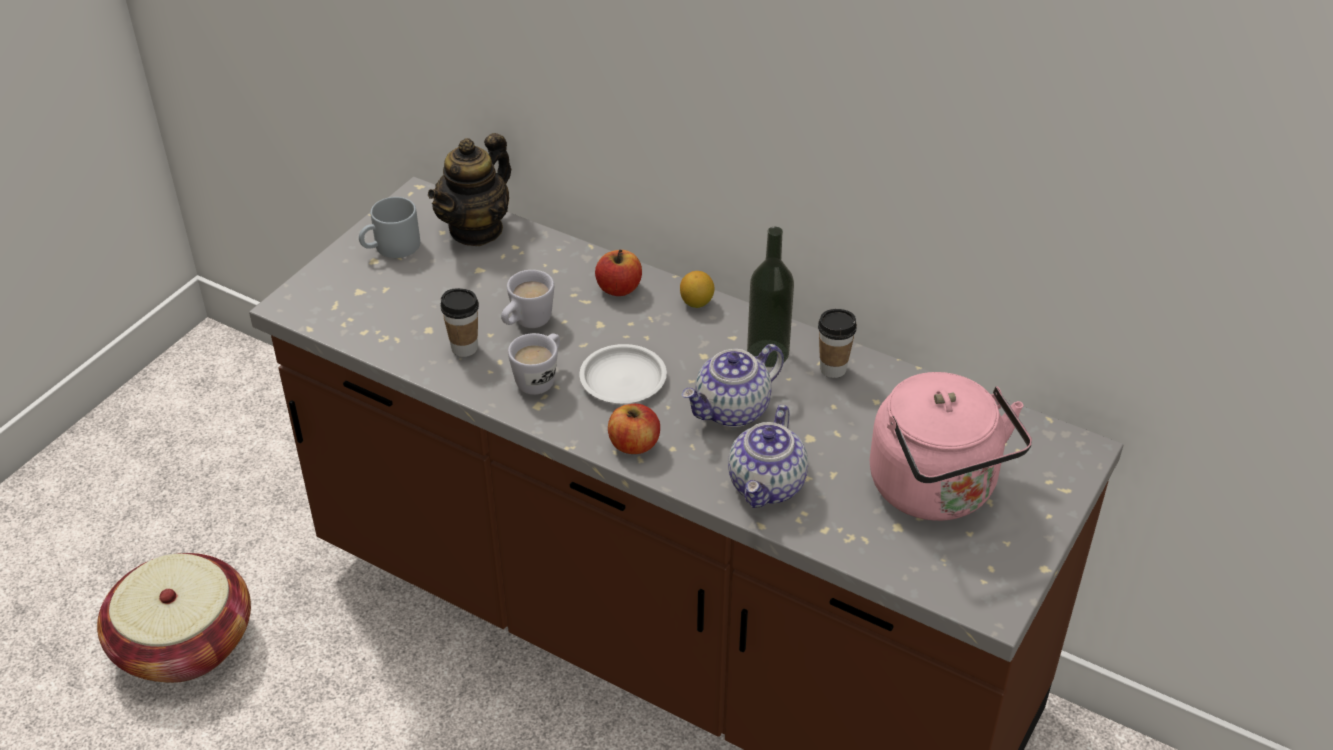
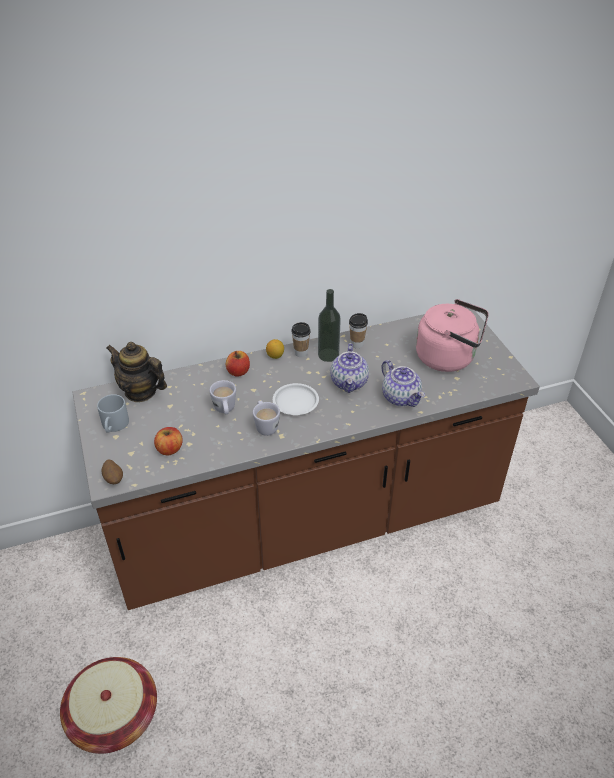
camera: 50 degrees left, 0 degrees up
(301, 306) = (114, 479): none -> potato
(464, 348) = (216, 438): cup -> cup (301, 353)
(476, 229) = (140, 391): teapot -> teapot turned 135 degrees clockwise
(634, 444) = (338, 420): apple -> apple (169, 449)

